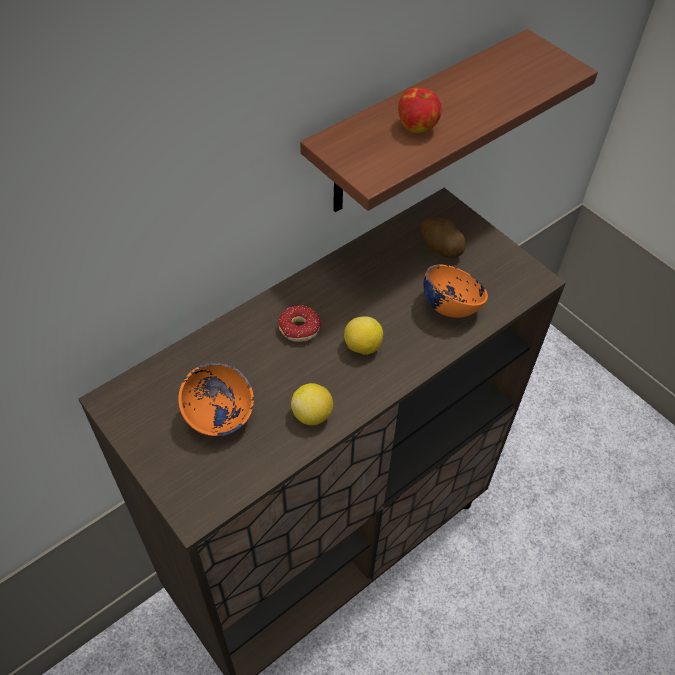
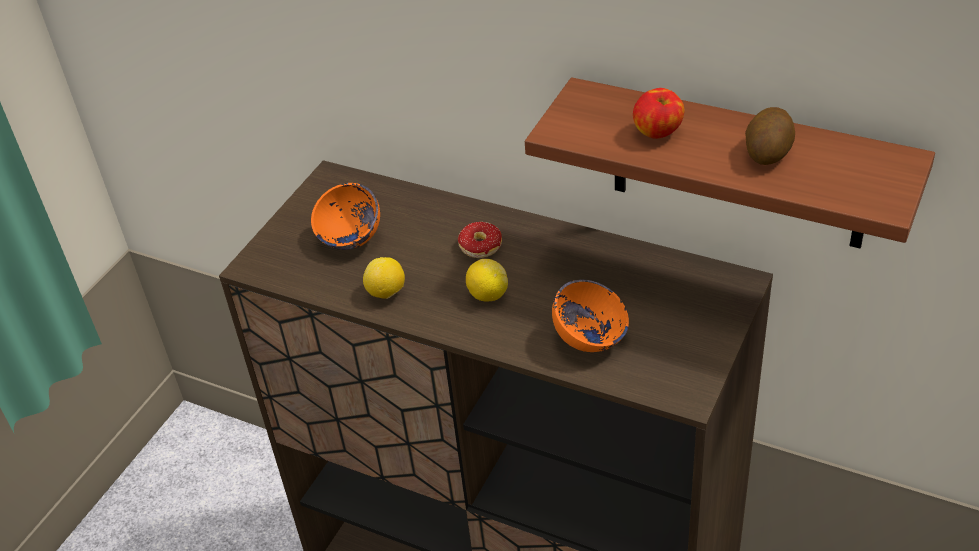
camera: 70 degrees right, 10 degrees down
(440, 247) = (671, 302): potato -> potato (768, 152)

